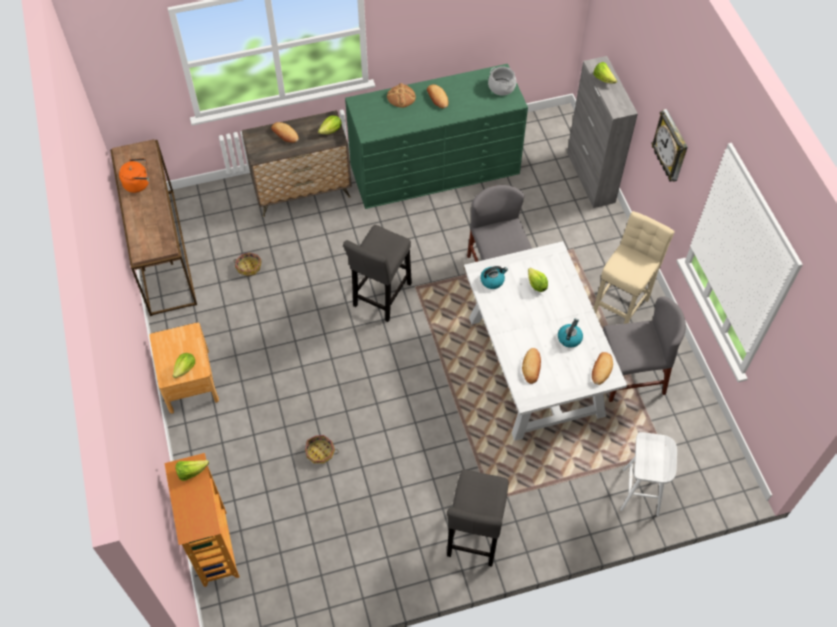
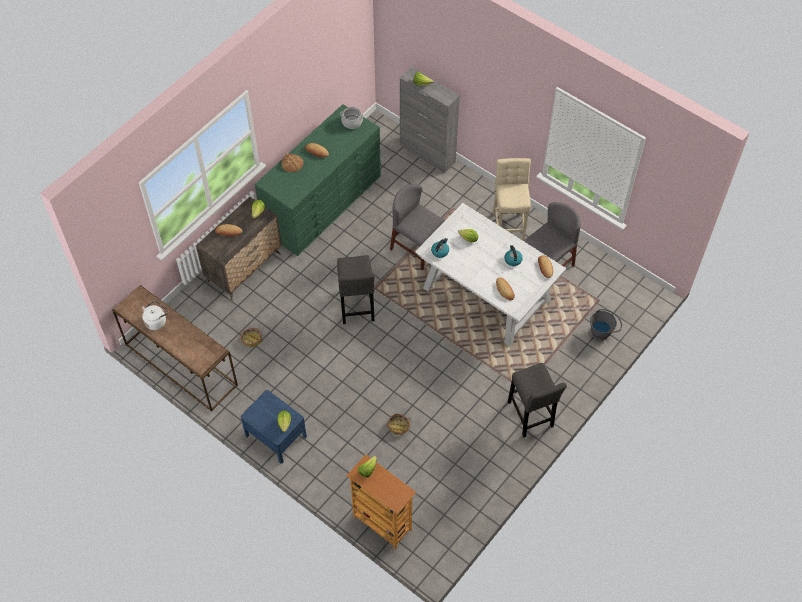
camera: 35 degrees left, 0 degrees up
(138, 183) = (156, 321): orange kettle -> white kettle
(189, 381) = (276, 436): brown nightstand -> blue nightstand
(641, 492) = (603, 331): white stool -> grey bucket
(671, 147) = (501, 106): wall clock -> none

